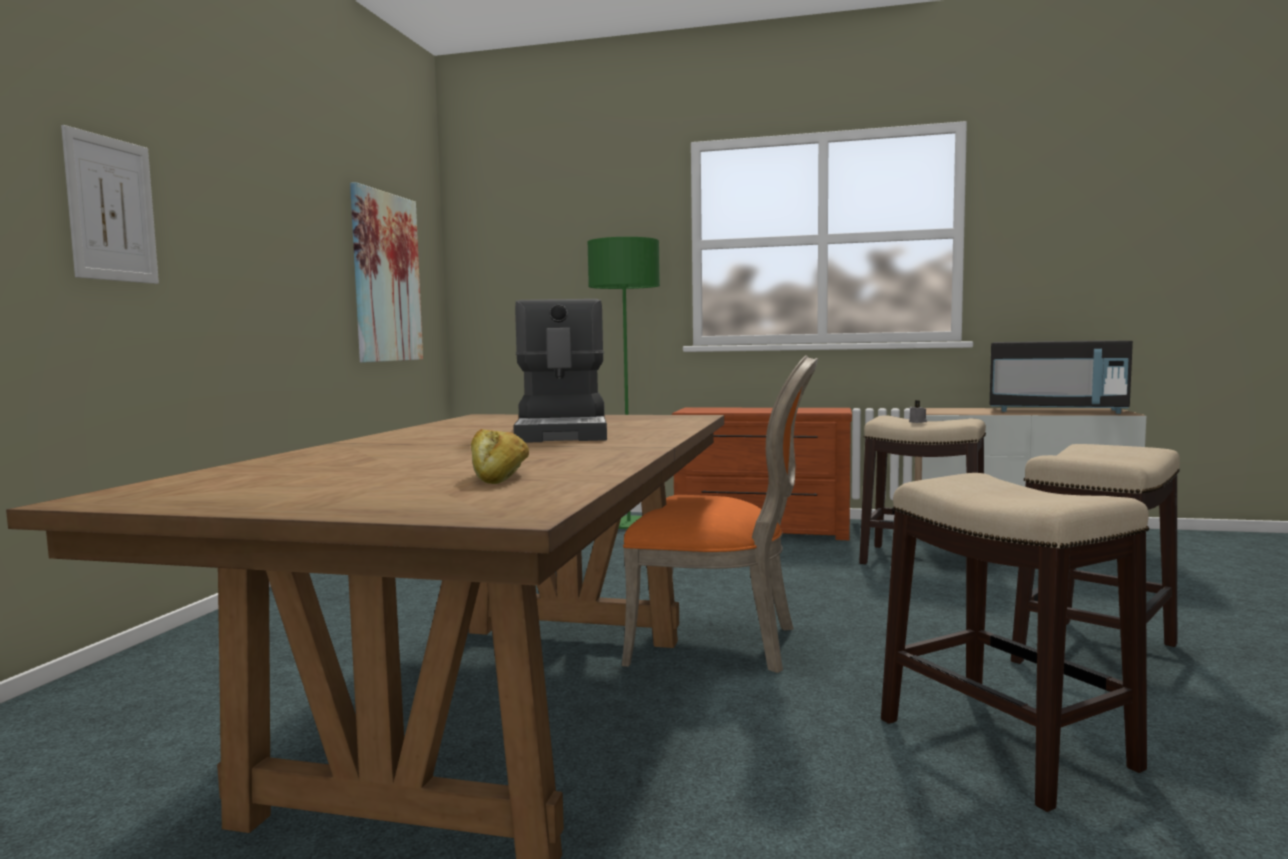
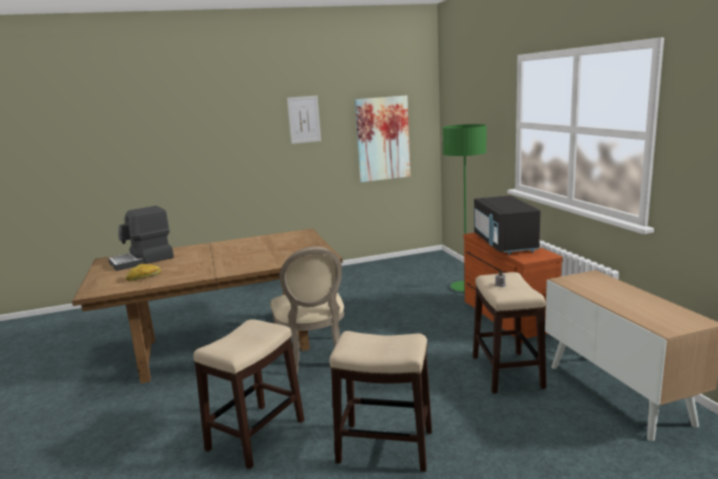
camera: 60 degrees right, 10 degrees up
(111, 209) = (225, 144): picture -> picture (304, 119)
(564, 432) = (252, 256): coffee machine -> coffee machine (142, 260)
(721, 643) = (314, 357): orange chair -> beige chair
(1056, 411) = (641, 308): black microwave -> black microwave (504, 244)

